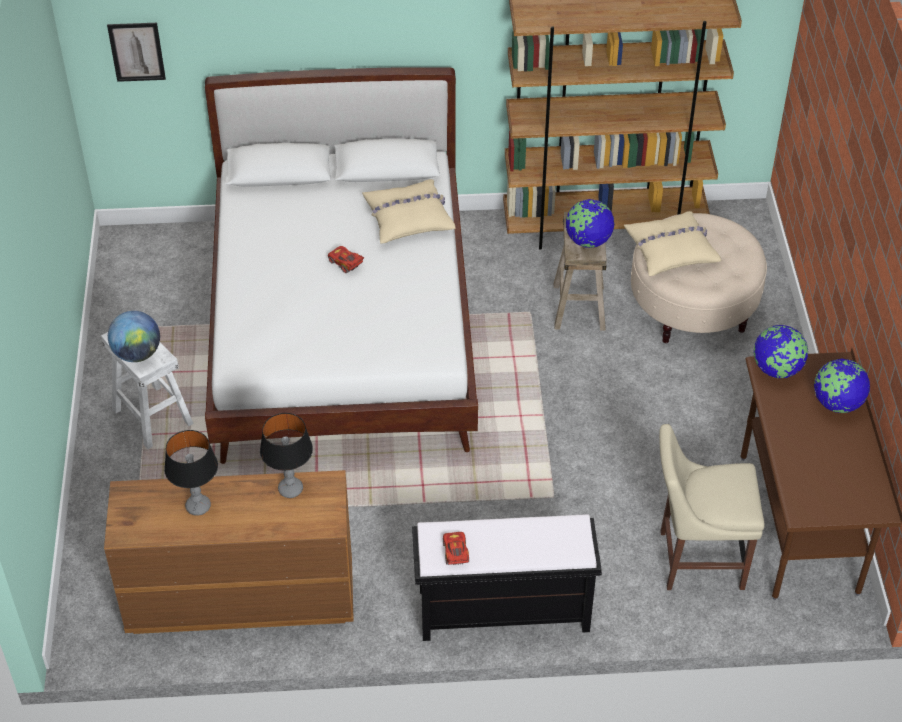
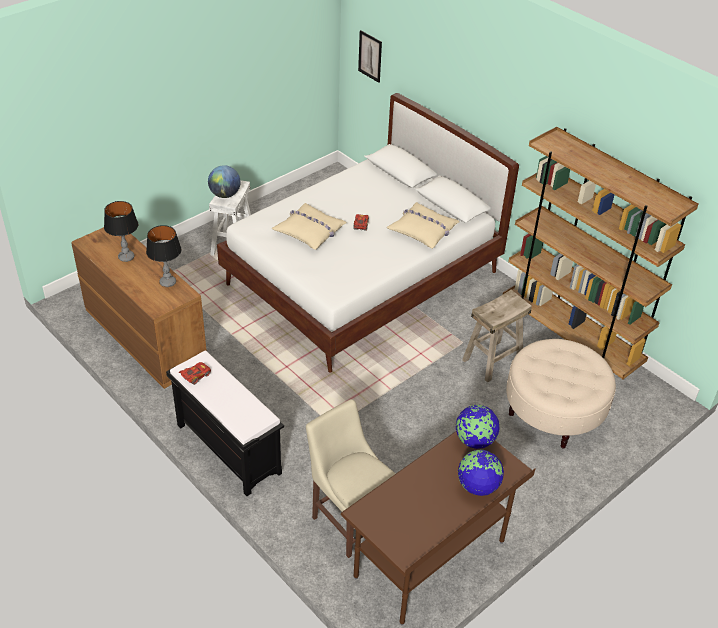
camera: 50 degrees right, 5 degrees down
(588, 241) = (500, 311): globe -> none
(671, 250) = (549, 356): beige pillow -> beige pillow (310, 231)

